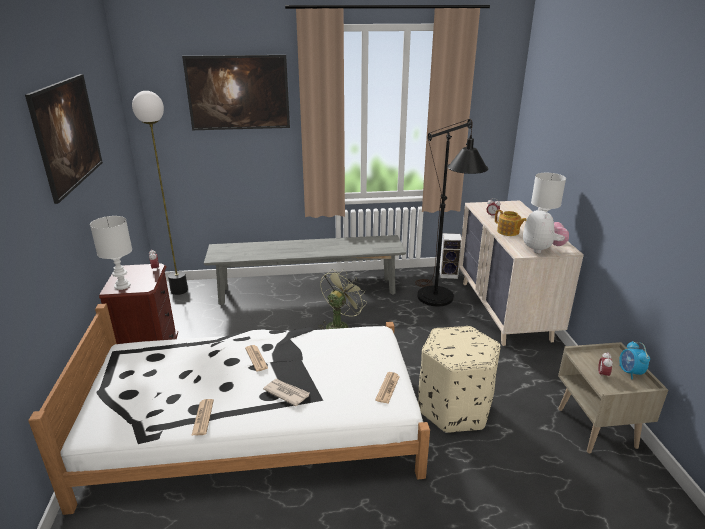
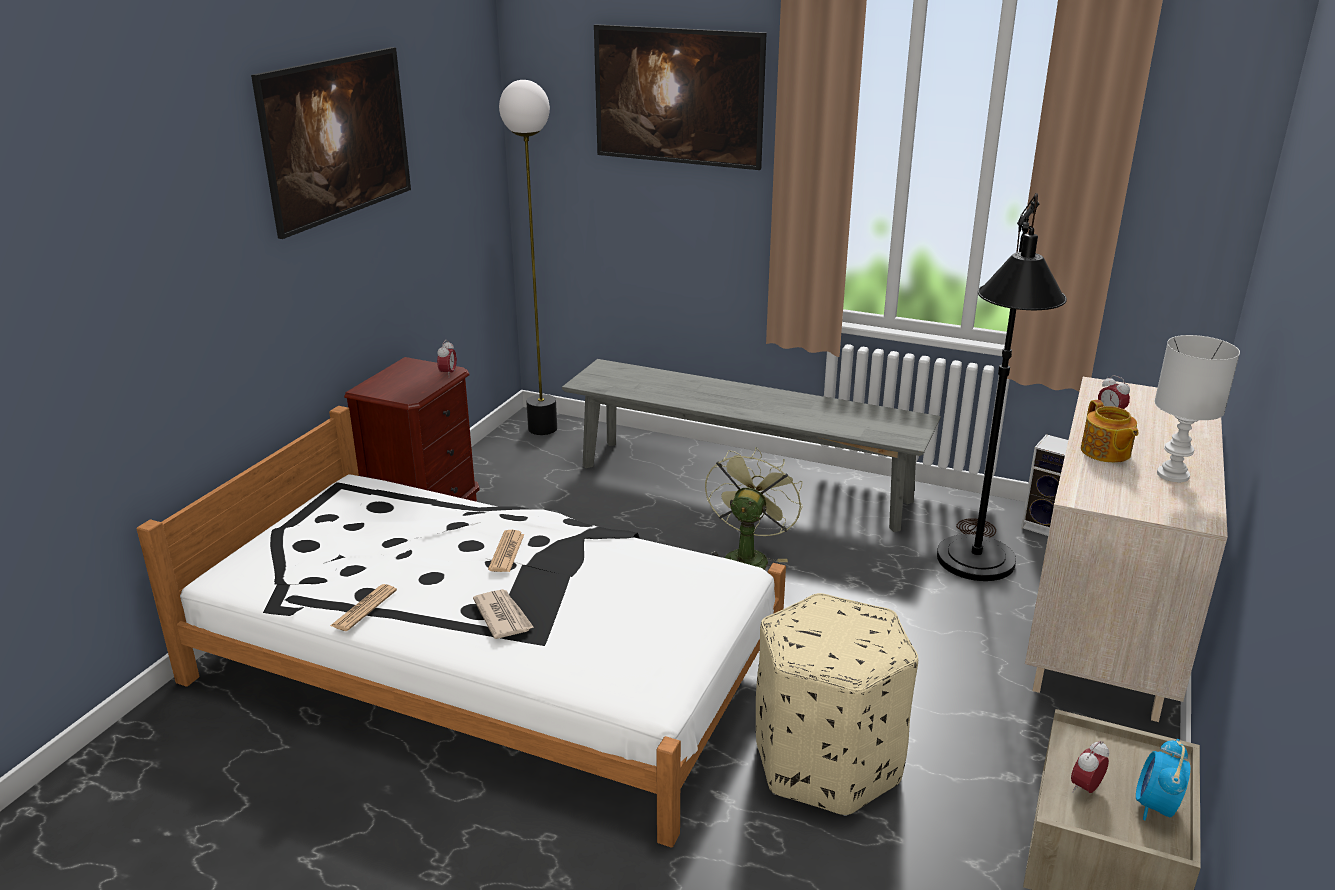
camera: 30 degrees right, 0 degrees up
(121, 286) = (383, 387): white table lamp -> none
(339, 325) = (747, 557): green fan -> green fan turned 45 degrees counterclockwise
(387, 388) = (661, 664): newspaper -> none
(541, 249) = (1136, 503): plush toy -> none

